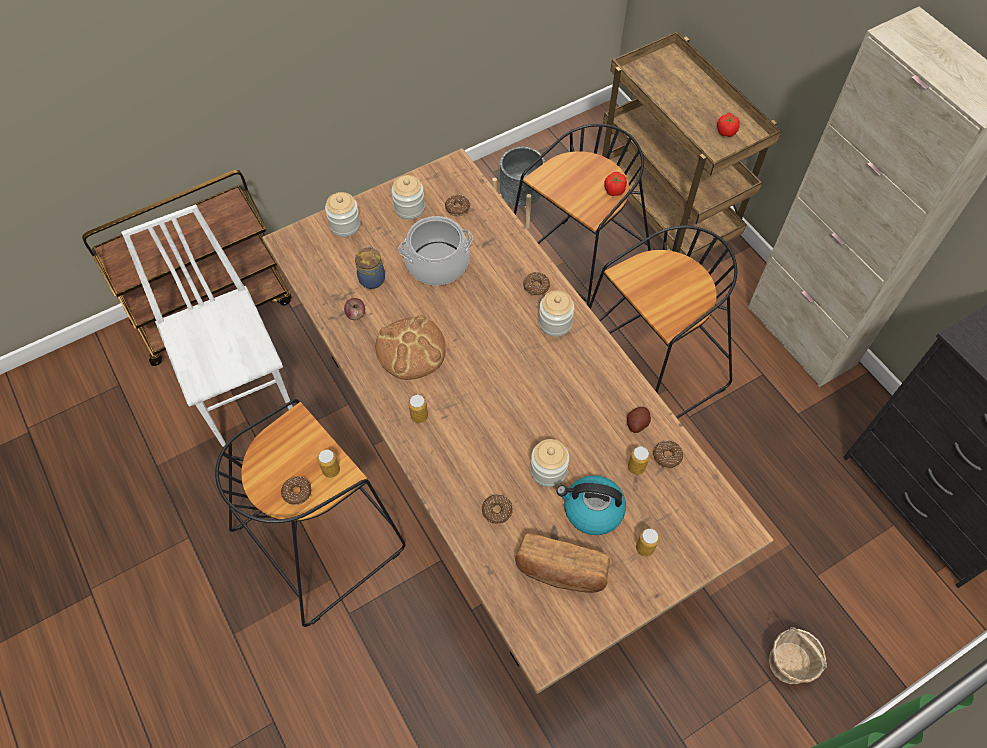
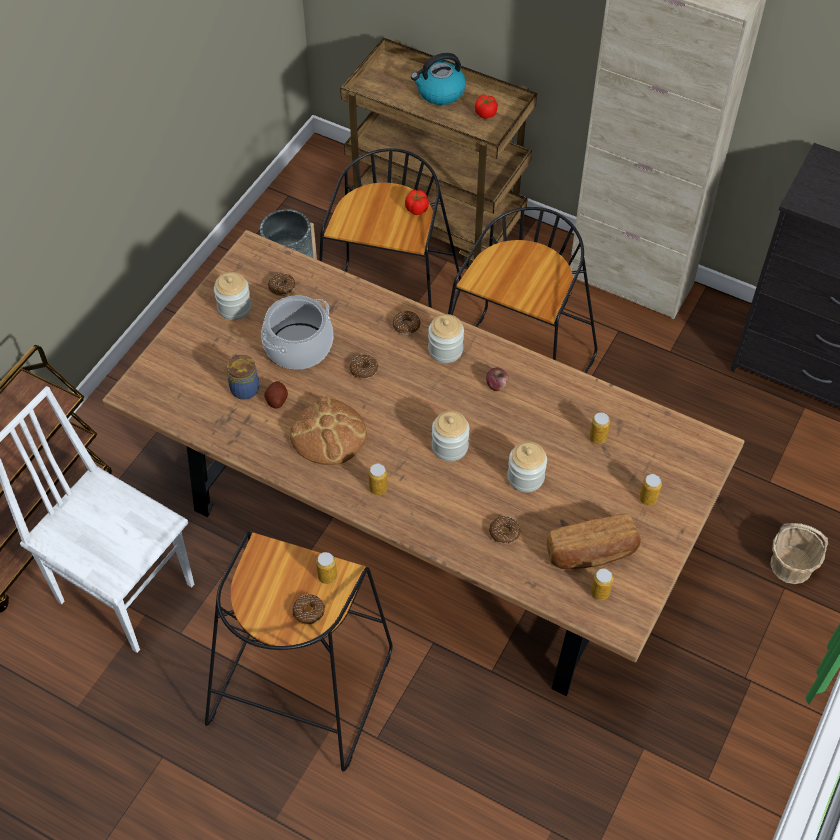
camera: 30 degrees left, 5 degrees down
(345, 225) = (181, 351): jar -> jar (450, 447)
(355, 314) = (252, 428): apple -> apple (496, 385)
(543, 612) = (600, 592): none -> can
(592, 510) = (584, 491): kettle -> kettle (440, 92)
(637, 423) = (574, 401): potato -> potato (276, 400)
(667, 456) = (617, 416): donut -> donut (364, 370)

